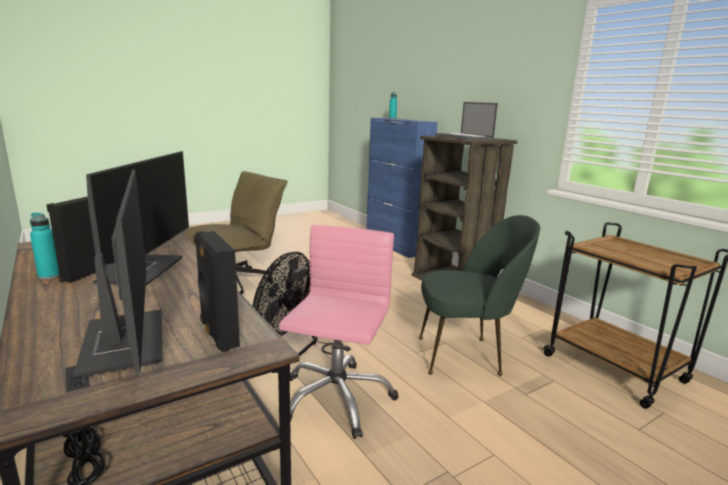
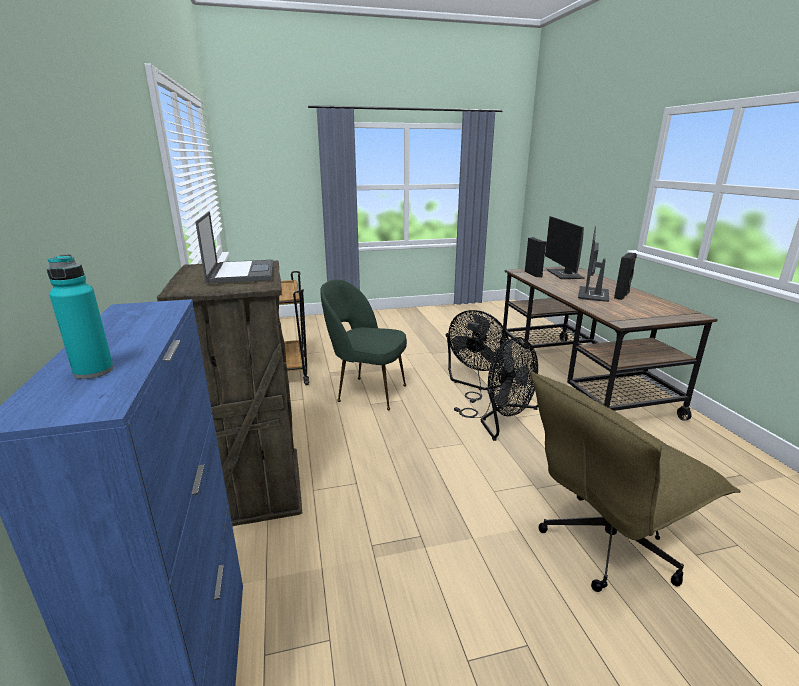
camera: 160 degrees left, 5 degrees up
(49, 276) = (639, 295): turquoise bottle -> none
(336, 398) = (474, 382): pink office chair -> black fan

